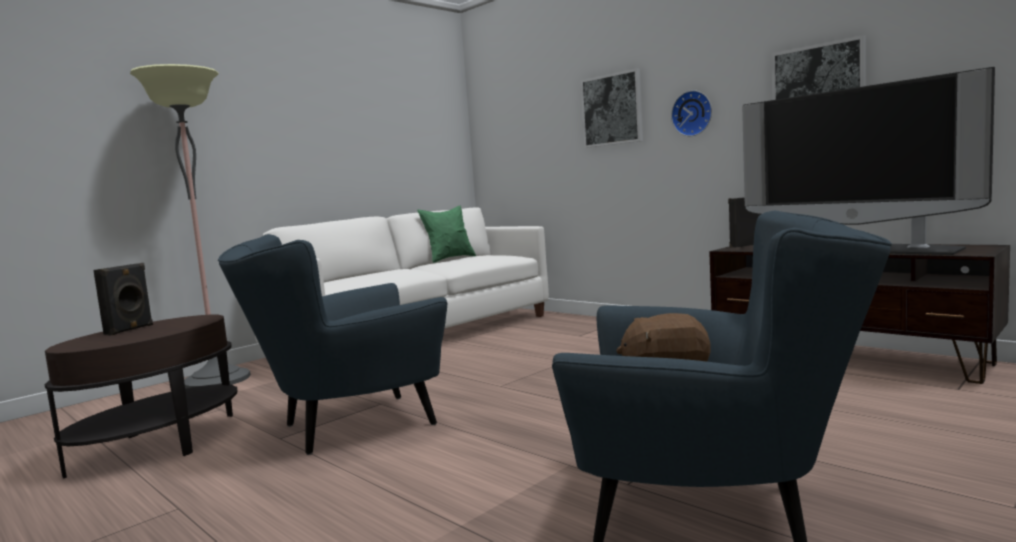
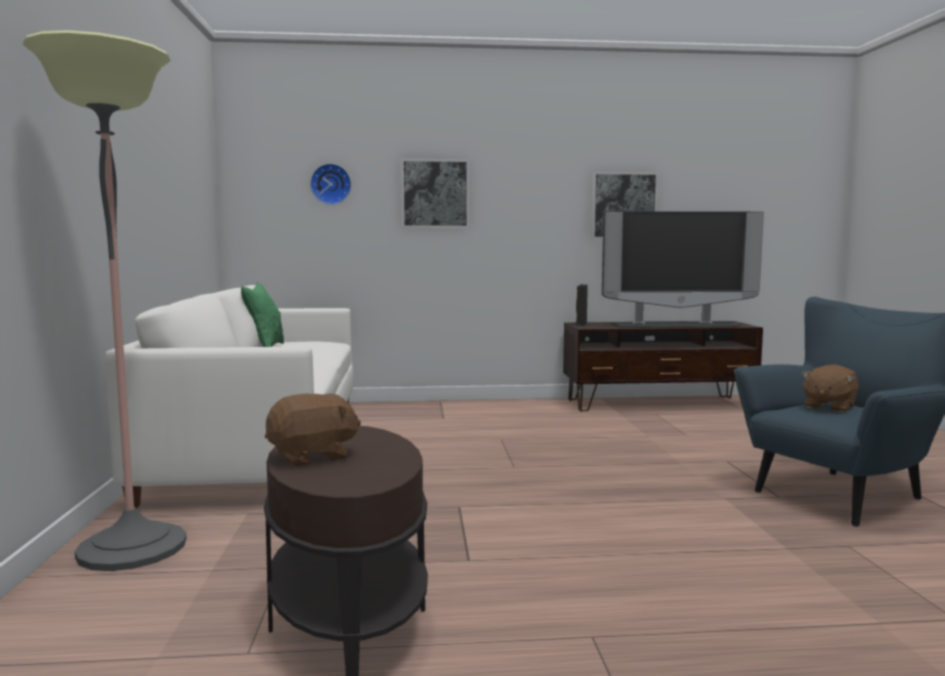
camera: 50 degrees left, 0 degrees up
(130, 329) = (313, 457): black speaker -> brown plush toy
(347, 427) = (498, 531): blue armchair -> none
(693, 113) = (521, 209): wall clock -> wall clock (331, 184)

